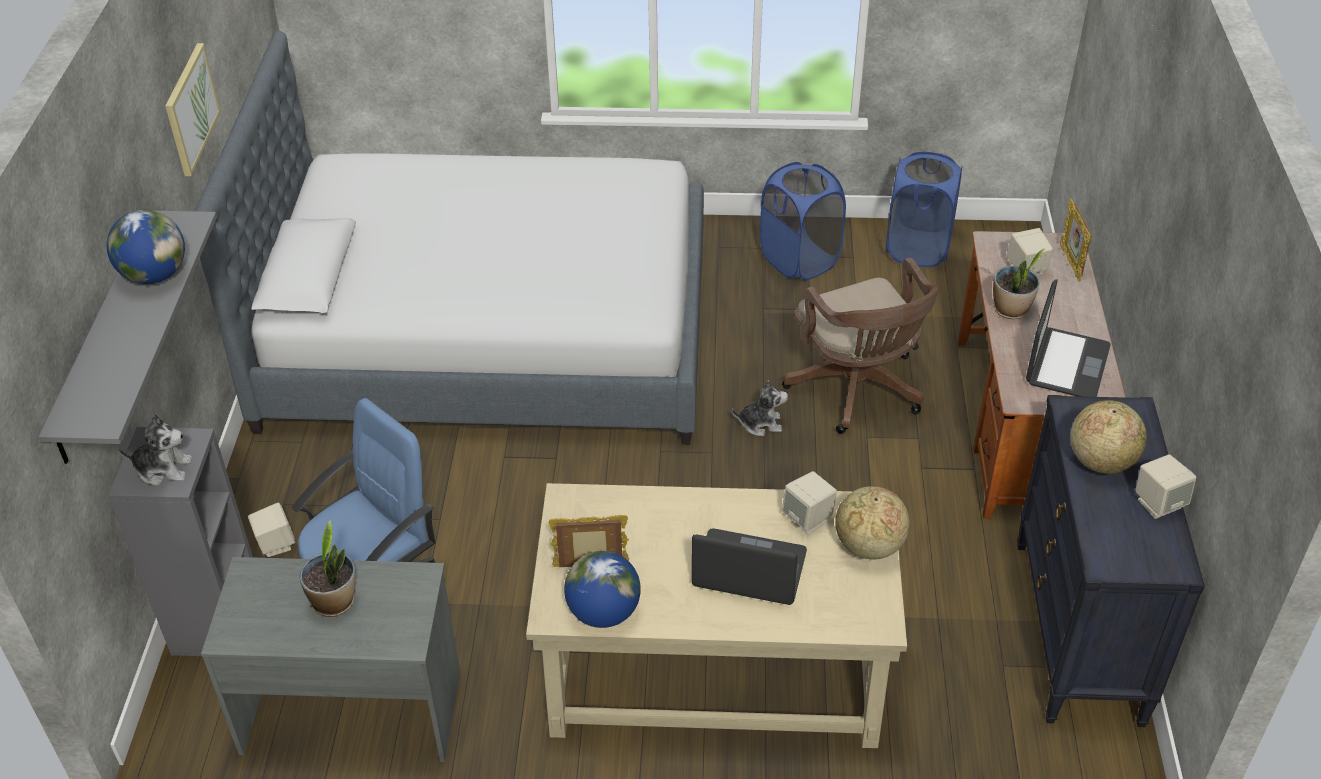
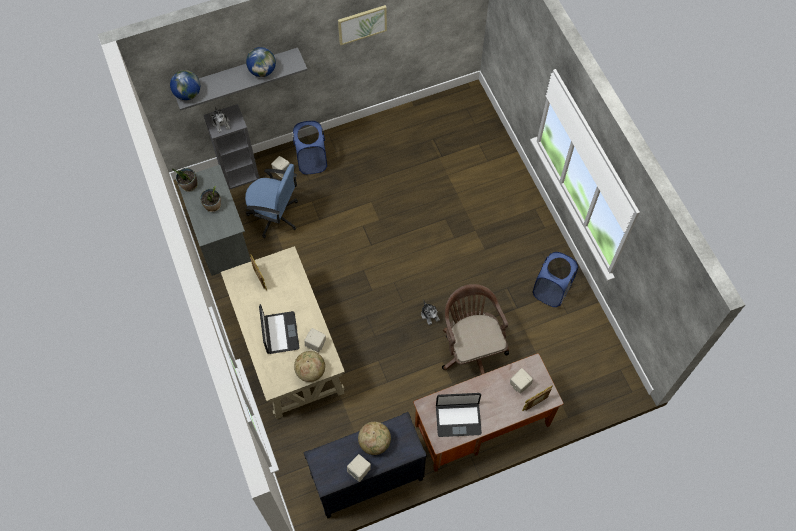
camera: 65 degrees right, 20 degrees up
(489, 335) = (431, 186): bed -> none
(603, 612) = (240, 292): globe -> globe (188, 94)
(858, 391) = (471, 348): brown office chair -> brown office chair turned 120 degrees clockwise
(917, 249) = (590, 341): blue laundry basket -> blue laundry basket (312, 161)
(1011, 310) = (486, 386): potted plant -> potted plant (189, 185)

